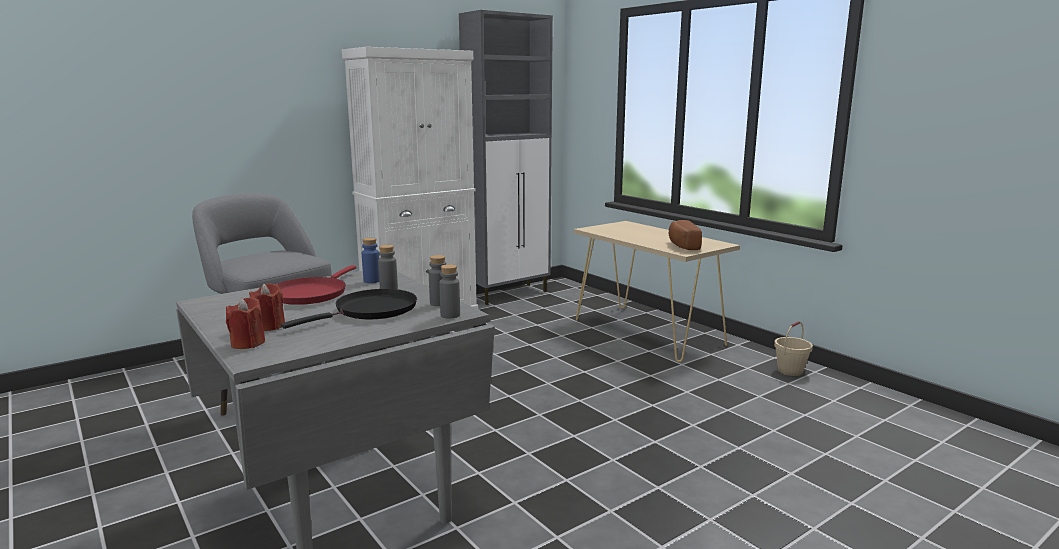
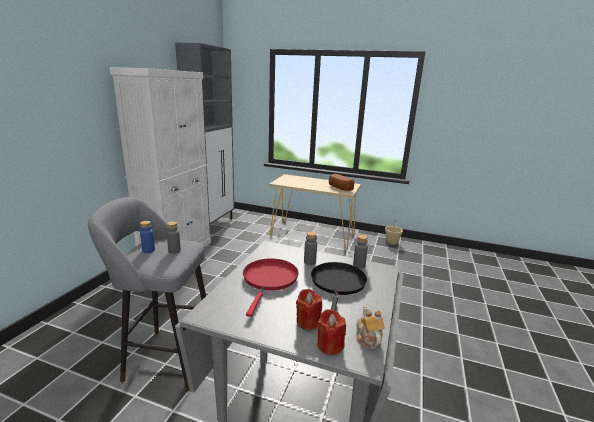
camera: 35 degrees left, 5 degrees up
(293, 349) = (368, 338): none -> teapot
(311, 294) = (269, 280): red frying pan -> red frying pan turned 150 degrees counterclockwise
(372, 281) = (283, 256): blue bottle -> blue bottle (148, 250)
(450, 315) = (384, 273): grey bottle -> grey bottle (174, 251)

